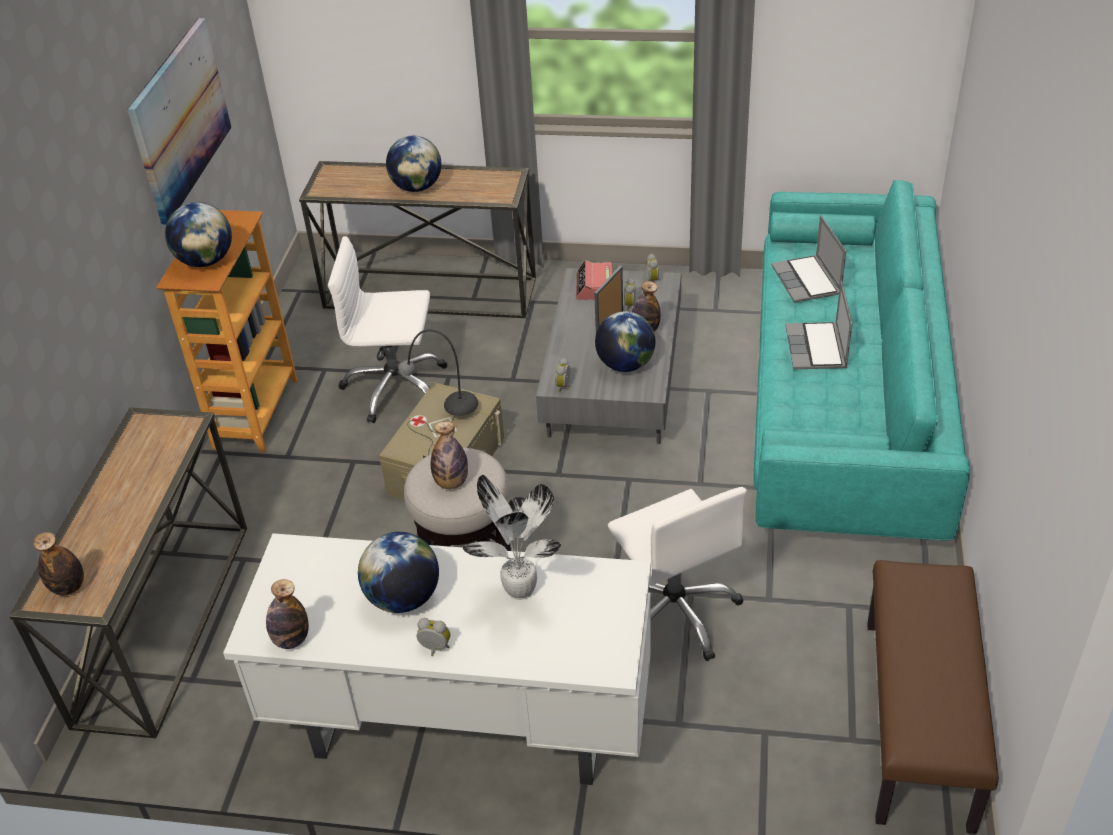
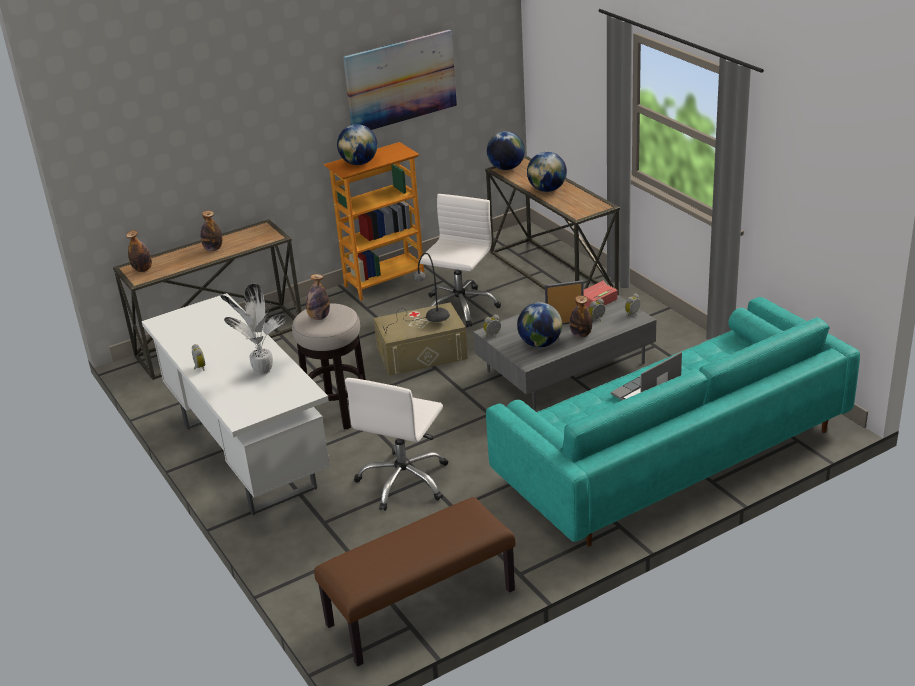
camera: 50 degrees right, 10 degrees down
(291, 640) = (166, 331): bottle -> bottle (213, 249)
(395, 387) = (460, 307): white office chair -> white office chair turned 60 degrees clockwise
(403, 598) = (223, 344): globe -> globe (506, 168)
(807, 281) = (711, 360): laptop -> none

